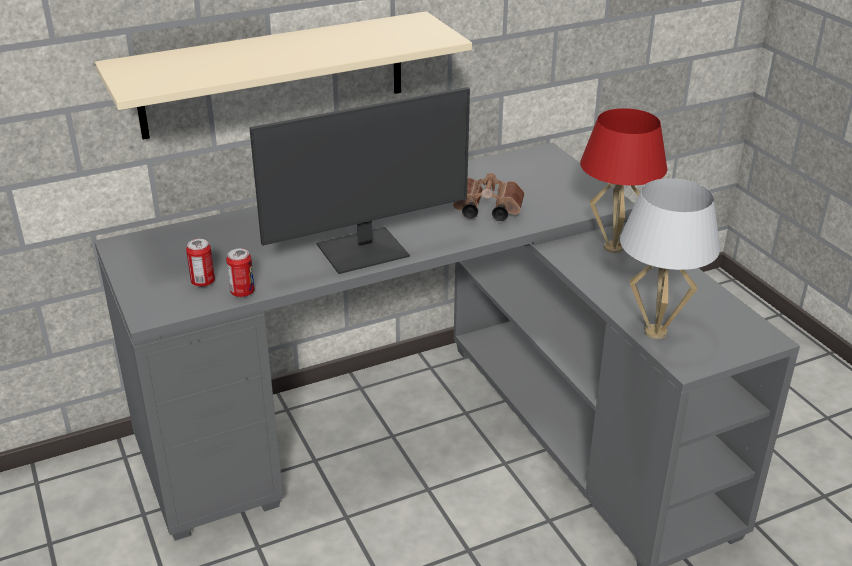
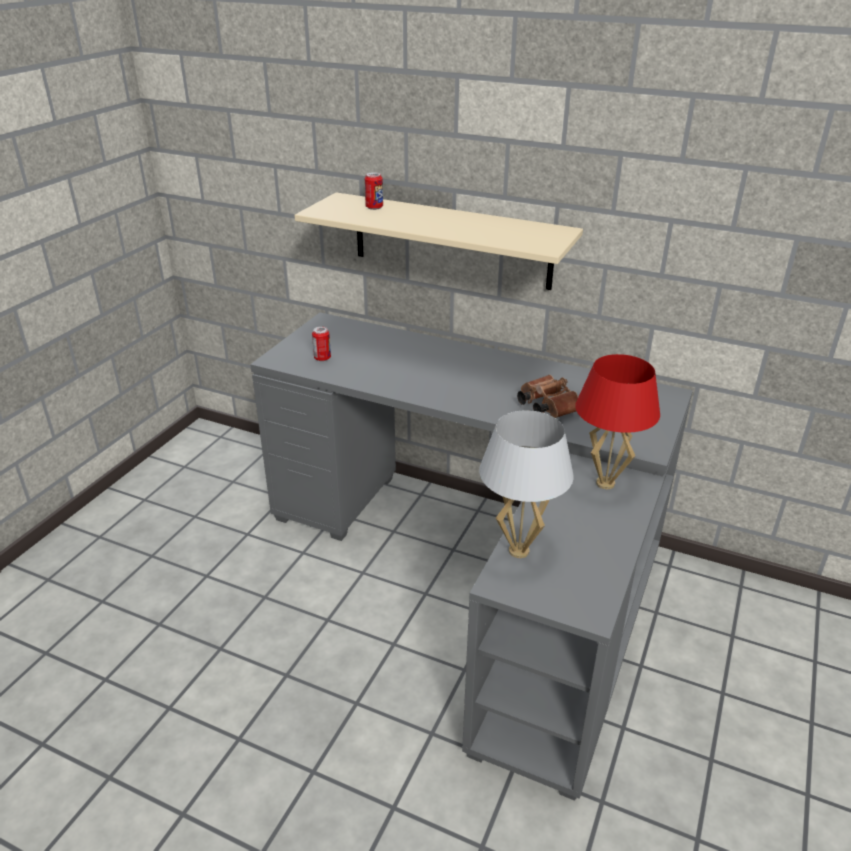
camera: 50 degrees right, 0 degrees up
(242, 292) = (328, 374): can -> can (374, 207)
(364, 251) = (427, 388): monitor -> none

